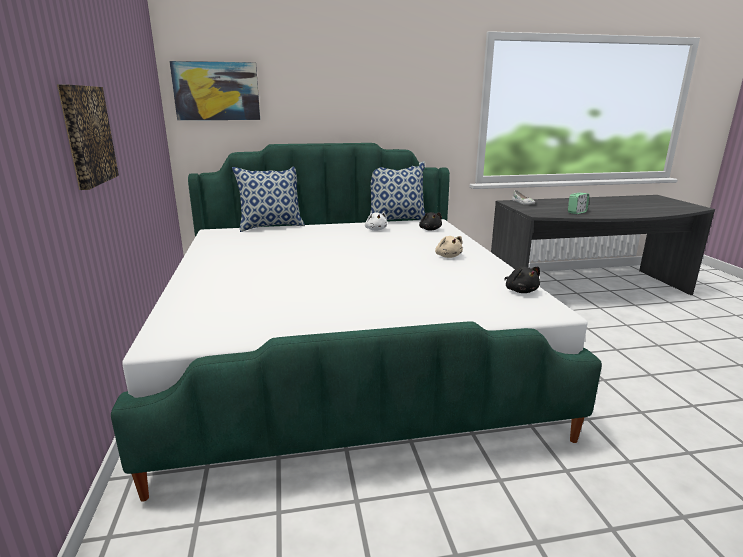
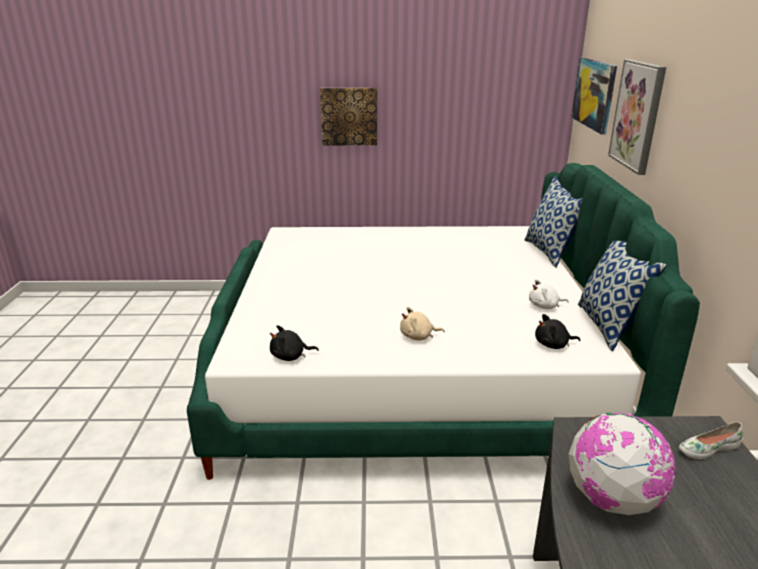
camera: 100 degrees right, 5 degrees up
(311, 94) = (637, 115): none -> picture
(577, 212) = (612, 499): alarm clock -> globe

